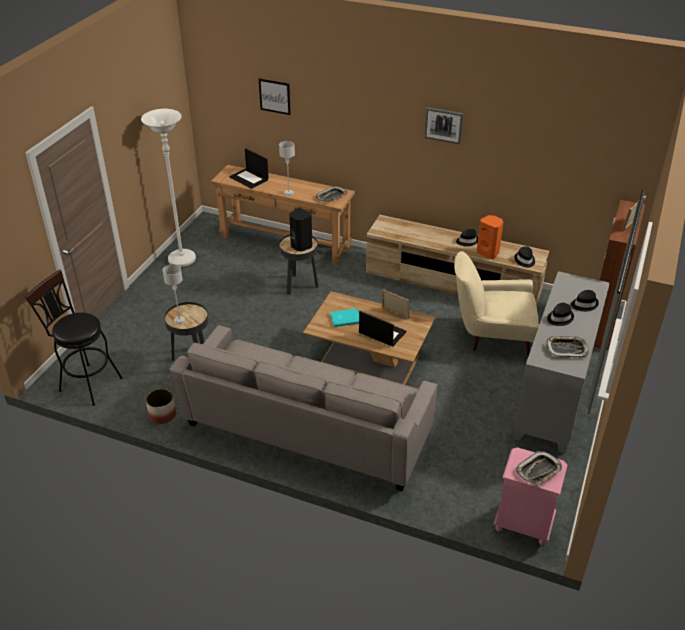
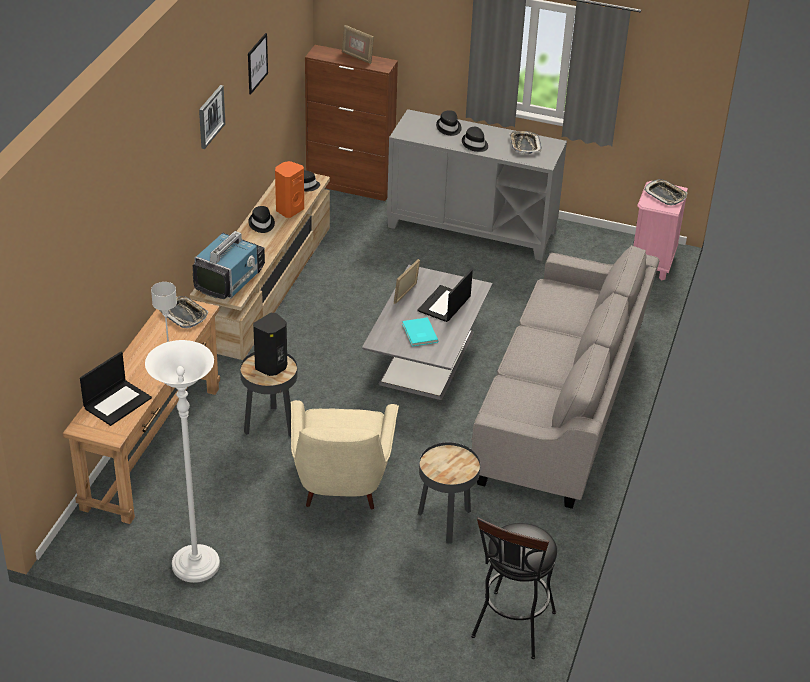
camera: 95 degrees left, 0 degrees up
(162, 415) = (560, 537): planter -> none
(179, 320) = (457, 471): grey table lamp -> none
(274, 96) = (91, 260): picture -> picture (257, 63)
(368, 358) = (426, 359): brown coffee table -> grey coffee table
(396, 229) = (230, 280): none -> television
(492, 336) = (376, 262): beige armchair -> beige armchair (341, 487)

